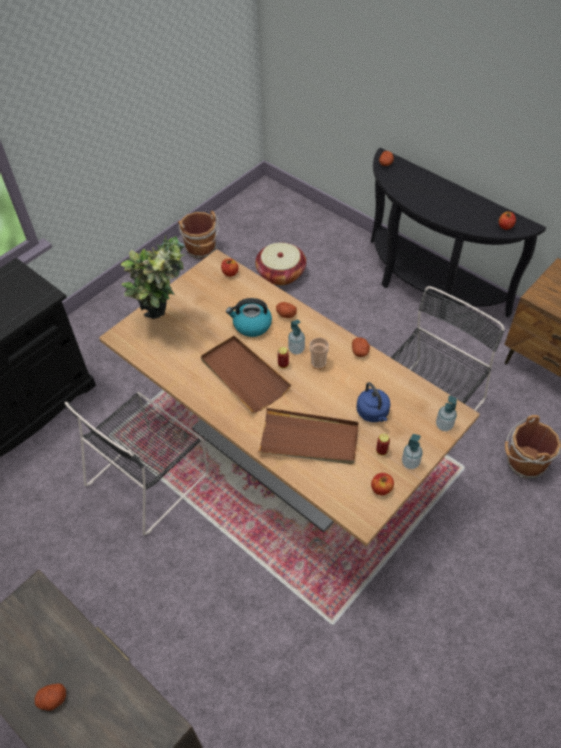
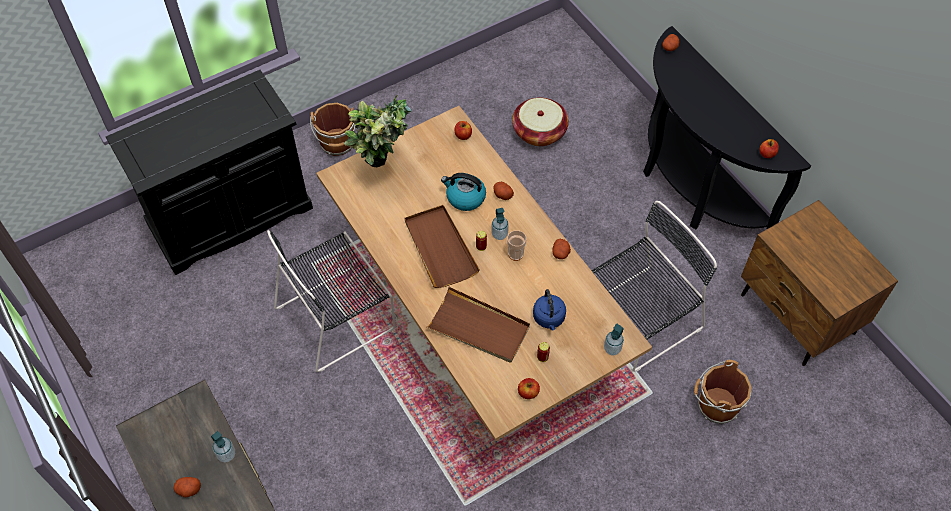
camera: 15 degrees right, 5 degrees up
(201, 249) = (464, 83): brown bucket -> brown bucket (337, 144)
(410, 463) = (565, 376): soap dispenser -> soap dispenser (226, 455)

